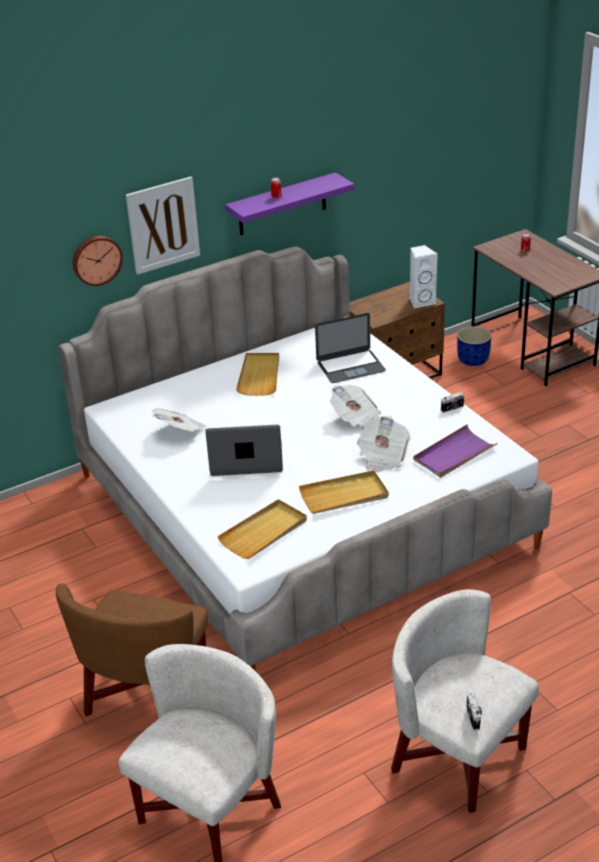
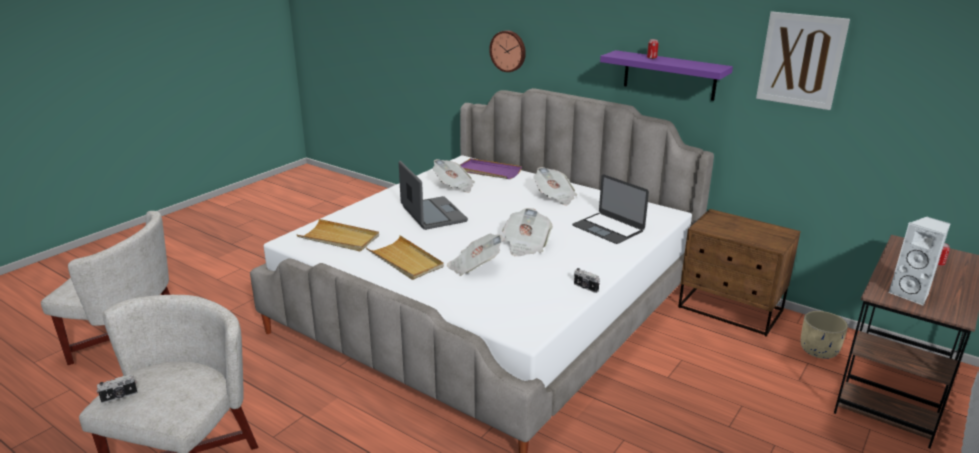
camera: 65 degrees right, 10 degrees down
(148, 695) = (247, 294): brown armchair -> none
(163, 225) = (561, 45): picture -> picture (801, 60)
(259, 376) = (555, 197): beige tray -> newspaper
(421, 301) = (767, 242): white speaker -> white speaker (911, 294)
(454, 454) = (504, 301): purple tray -> purple tray (488, 171)
(472, 360) = (819, 350): blue planter -> beige planter

